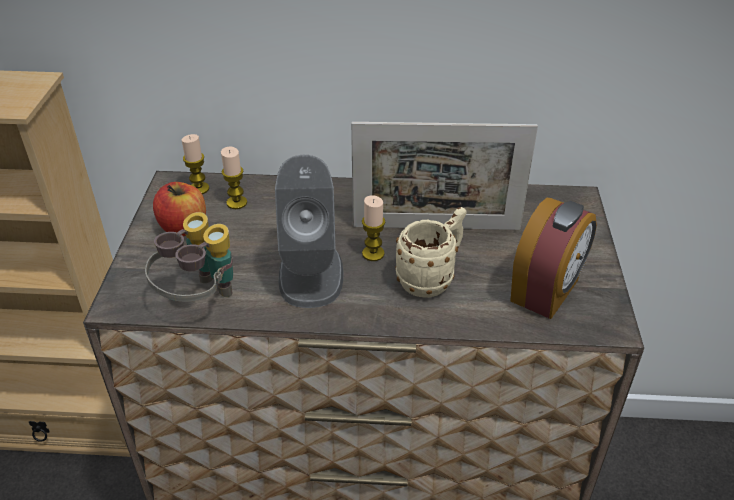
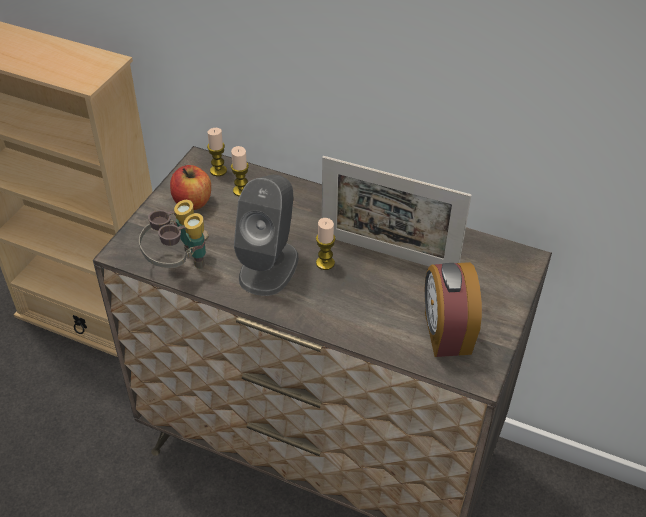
camera: 20 degrees right, 5 degrees up
(431, 278) = (359, 297): beige mug -> none
(546, 291) = (446, 333): alarm clock -> alarm clock turned 120 degrees clockwise

